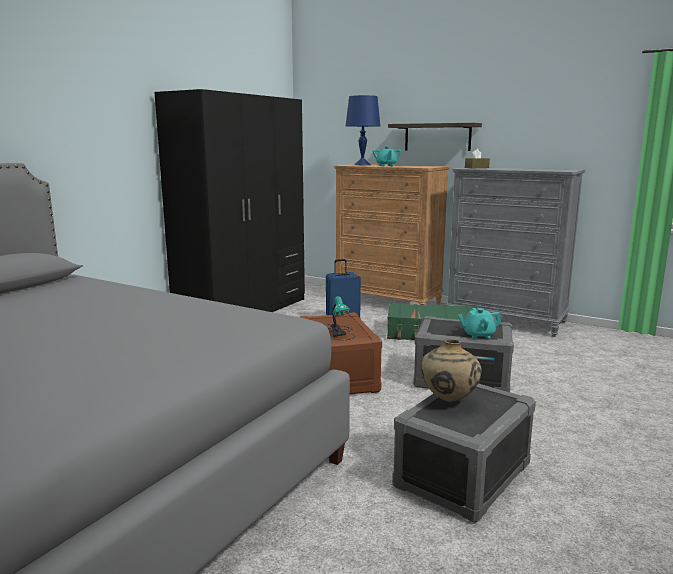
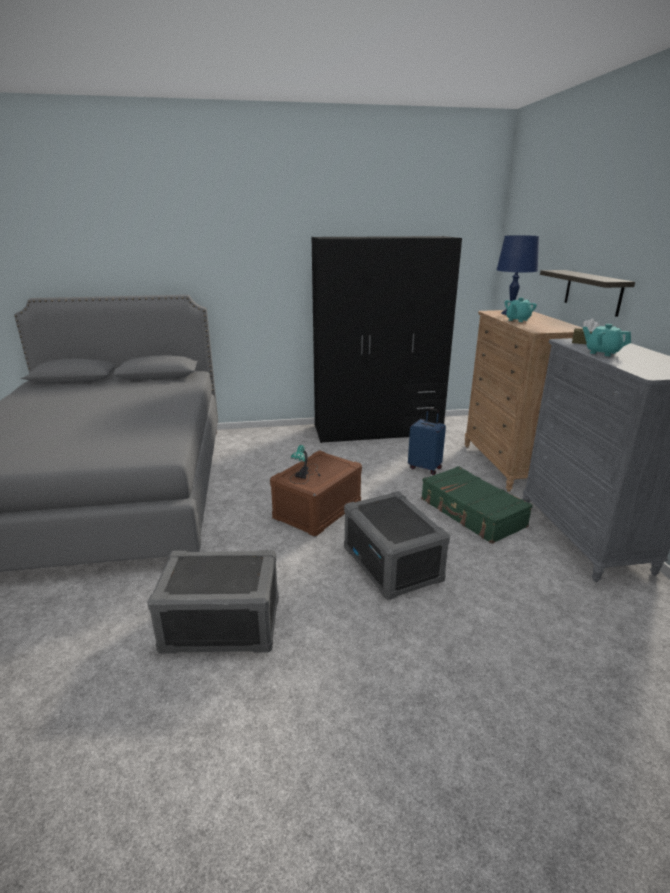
camera: 50 degrees right, 10 degrees up
(448, 400) = (220, 561): beige vase -> none
(478, 335) = (386, 529): turquoise teapot -> turquoise teapot (602, 353)

